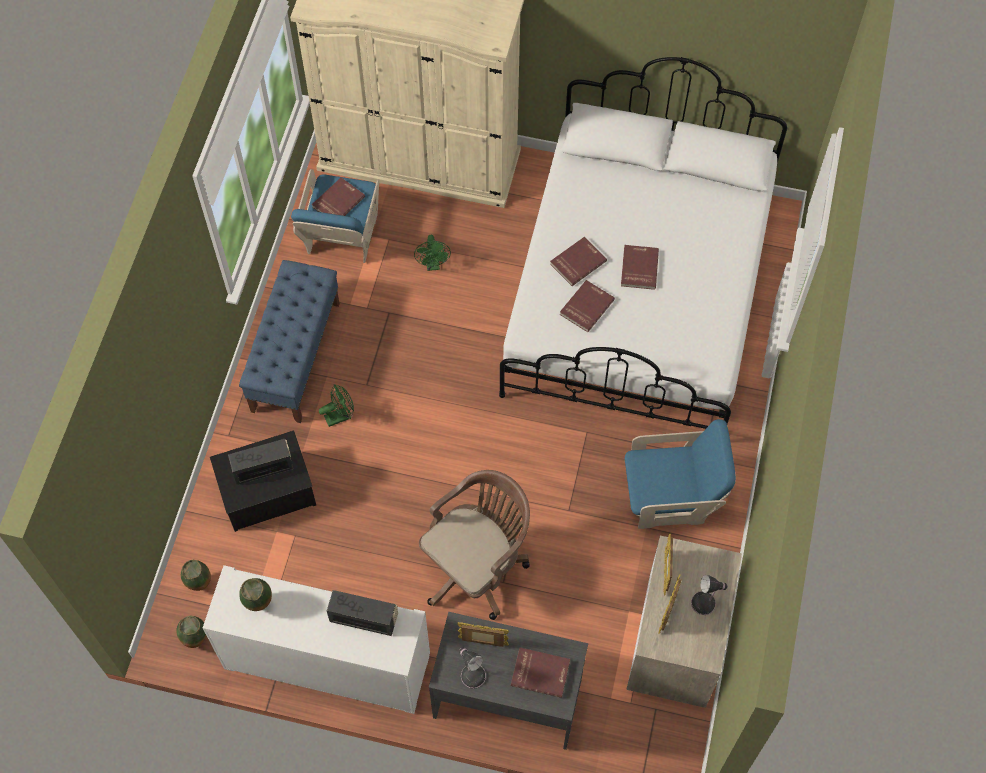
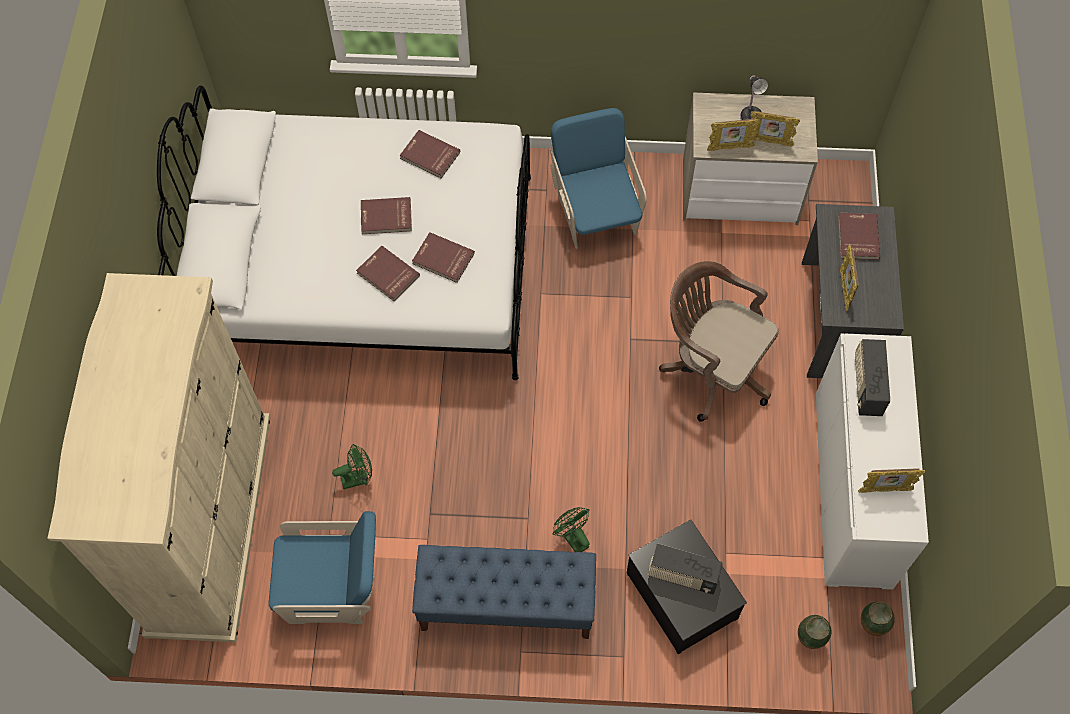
camera: 100 degrees left, 0 degrees up
(260, 604) = (884, 490): vase -> picture frame
(263, 468) = (682, 576): radio -> radio turned 45 degrees counterclockwise
(338, 201) = (309, 575): red book -> red book (429, 156)
(472, 674) = (878, 293): table lamp -> none

